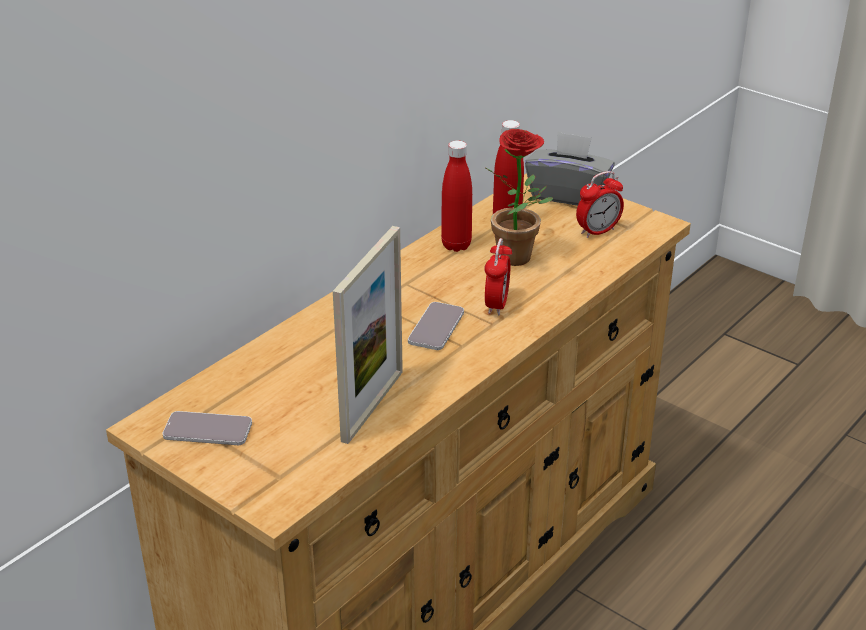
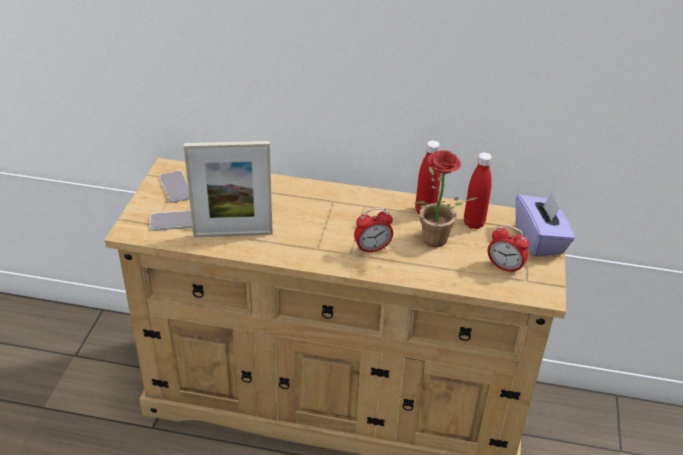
camera: 60 degrees right, 5 degrees up
(436, 327) = (327, 232): phone -> phone (176, 221)
(568, 195) = (540, 239): grey tissue box -> purple tissue box

